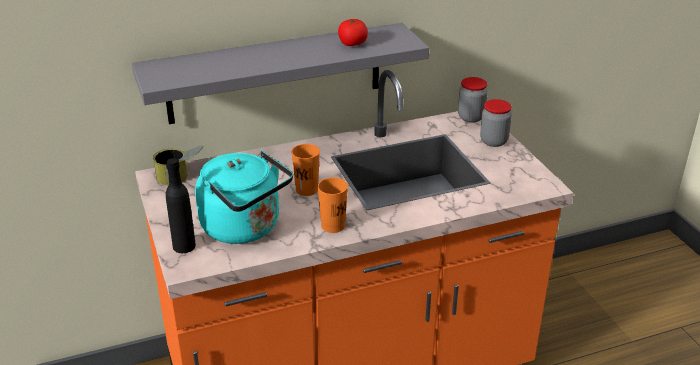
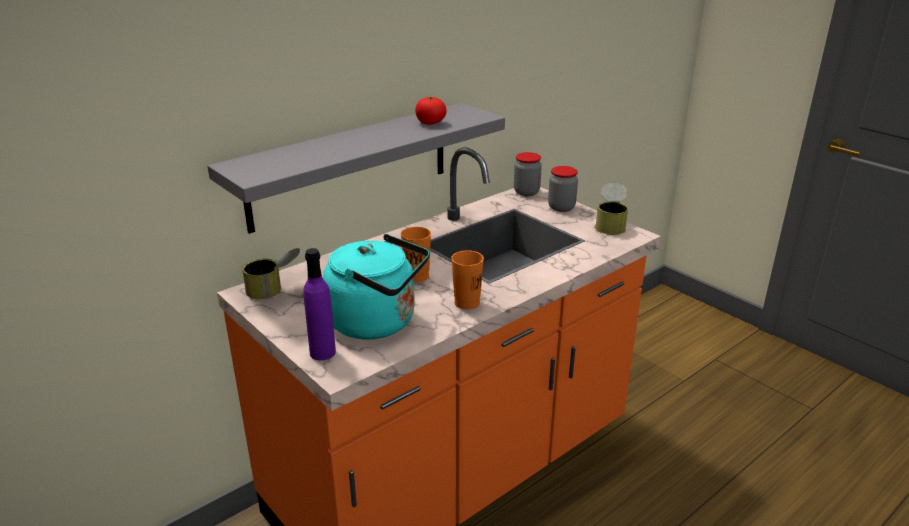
camera: 20 degrees left, 5 degrees down
(184, 246) = (322, 352): black bottle -> purple bottle
(530, 169) = (611, 224): none -> can

